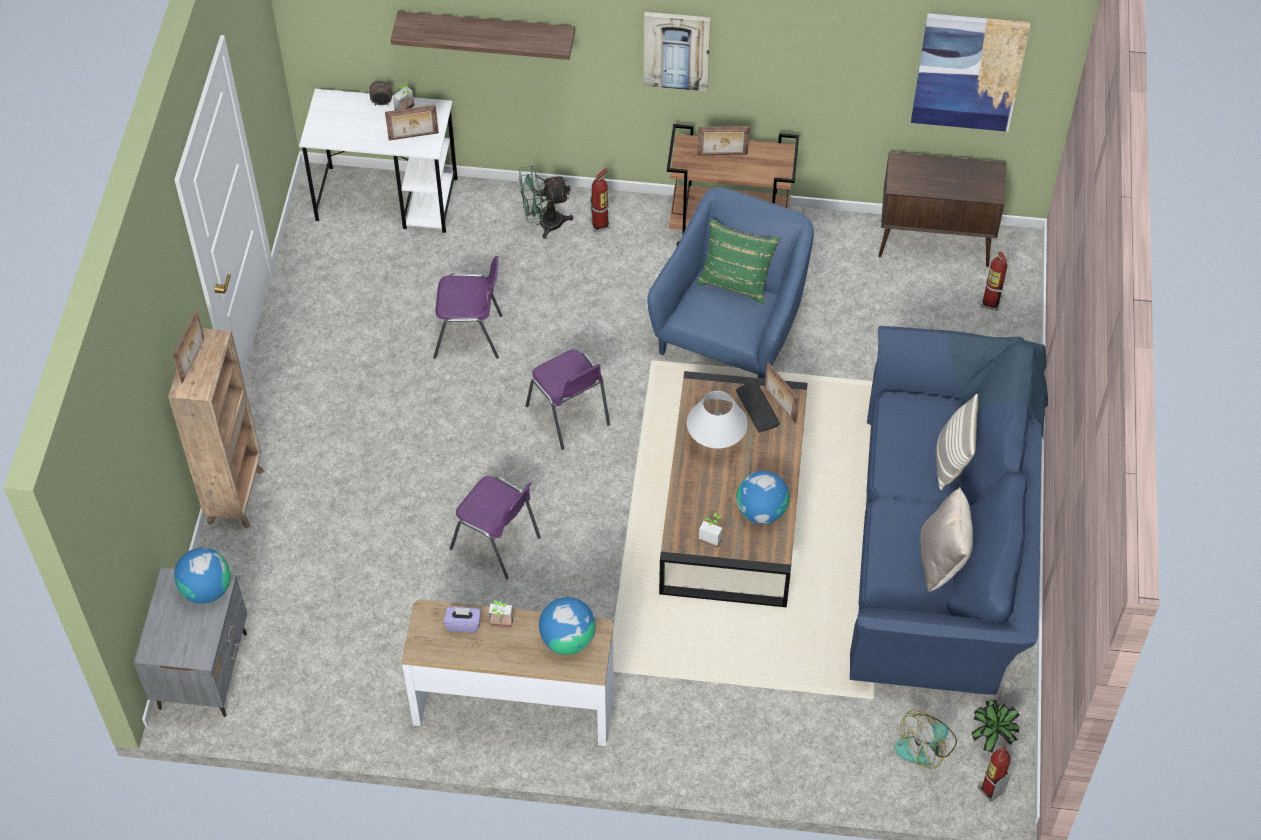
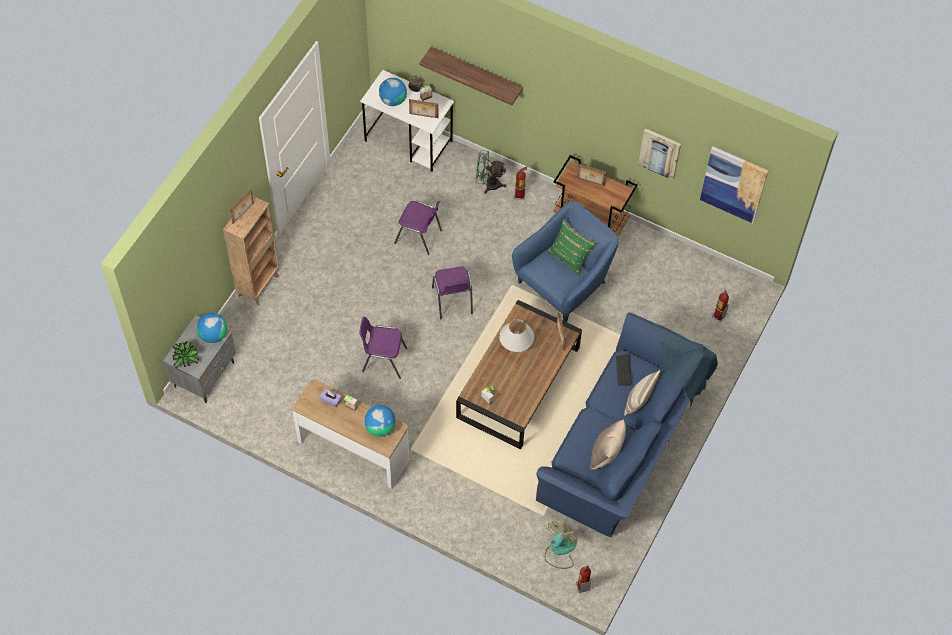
camera: 20 degrees right, 5 degrees up
(497, 544) = (383, 360): purple chair -> purple chair turned 135 degrees clockwise
(676, 50) = (576, 117): picture -> picture (660, 153)
(757, 407) = (547, 334): keyboard -> keyboard (623, 370)
(761, 511) = (522, 393): globe -> globe (393, 100)
(926, 746) = (559, 551): fan -> fan turned 135 degrees clockwise
(935, 243) = (704, 270): brown cabinet -> none
(991, 737) = (597, 559): potted plant -> potted plant (187, 362)

